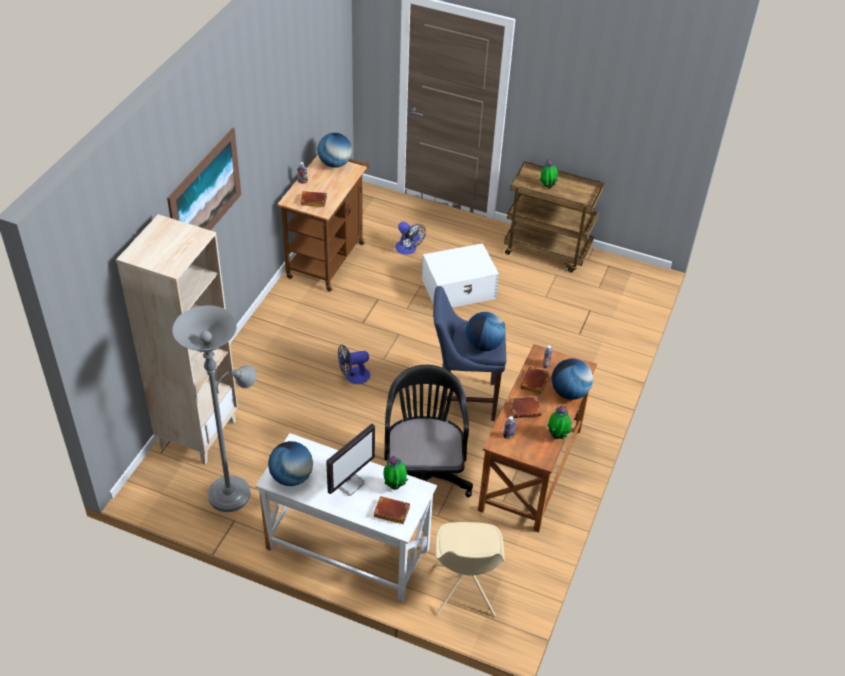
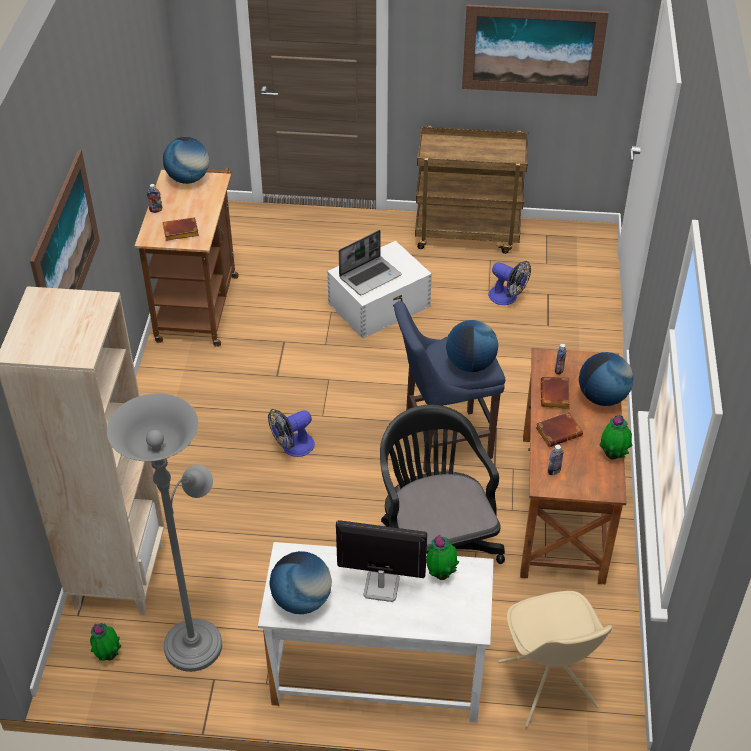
camera: 15 degrees left, 0 degrees up
(349, 482) = (380, 587): monitor -> monitor turned 105 degrees counterclockwise
(390, 512) = (451, 612): brown book -> none
(408, 249) = (296, 271): fan -> fan (507, 298)
(452, 265) = (370, 276): none -> laptop
(547, 186) = (460, 151): potted plant -> potted plant (108, 655)
(614, 121) = (533, 50): none -> picture

